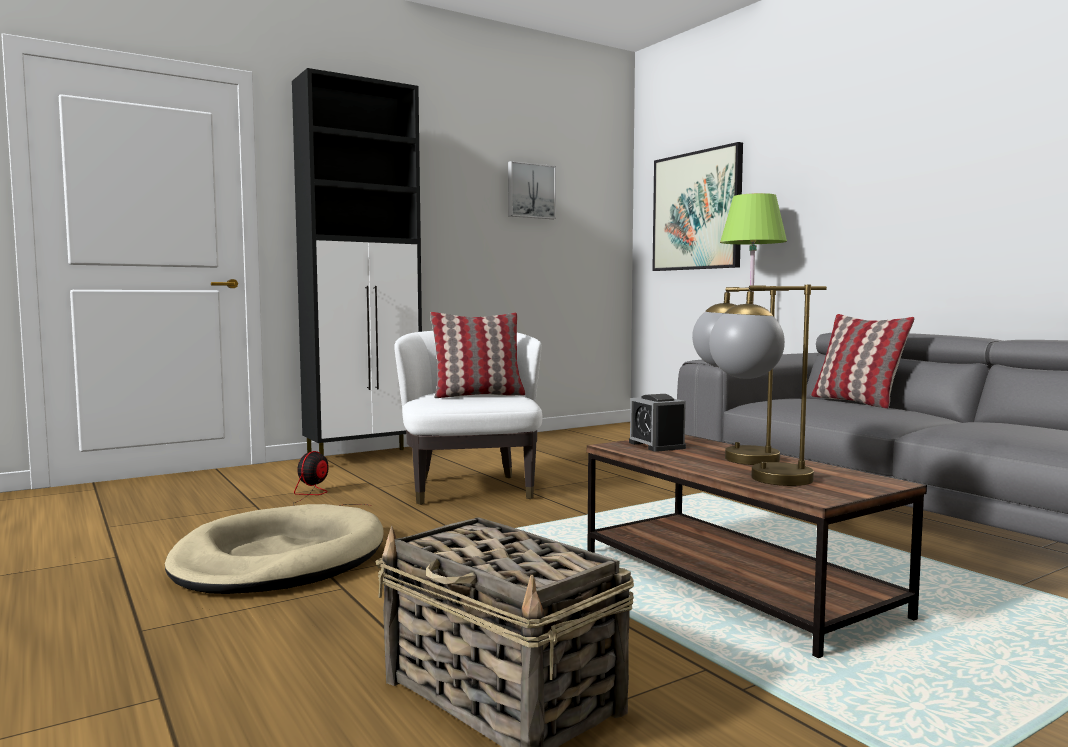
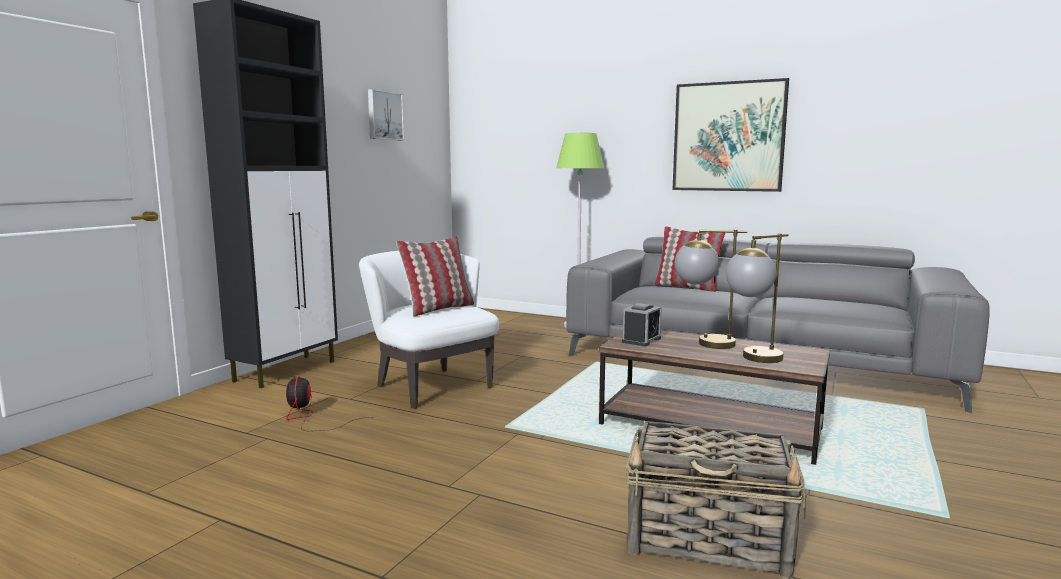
camera: 30 degrees left, 5 degrees up
(280, 559) = (384, 483): beige dog bed -> none
(656, 445) = (641, 340): alarm clock -> alarm clock turned 90 degrees counterclockwise
(697, 211) = (515, 137): picture -> picture (728, 137)

